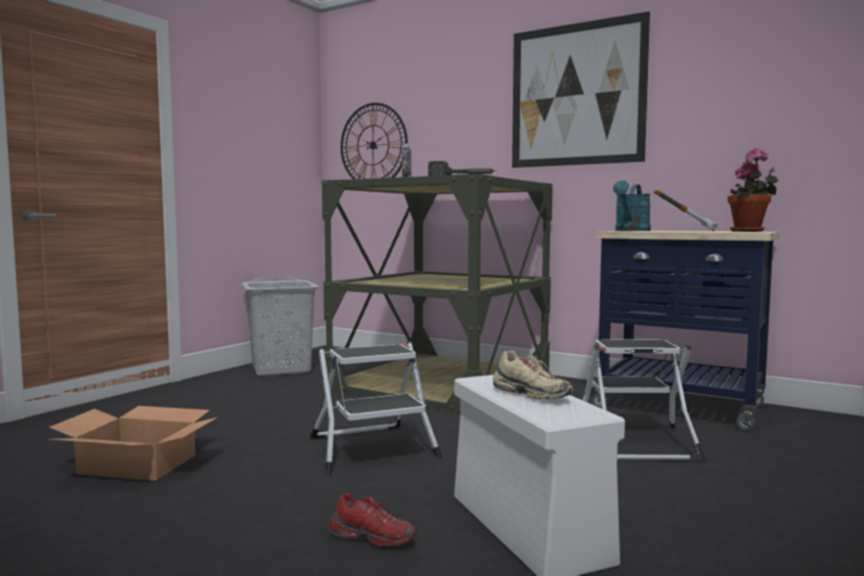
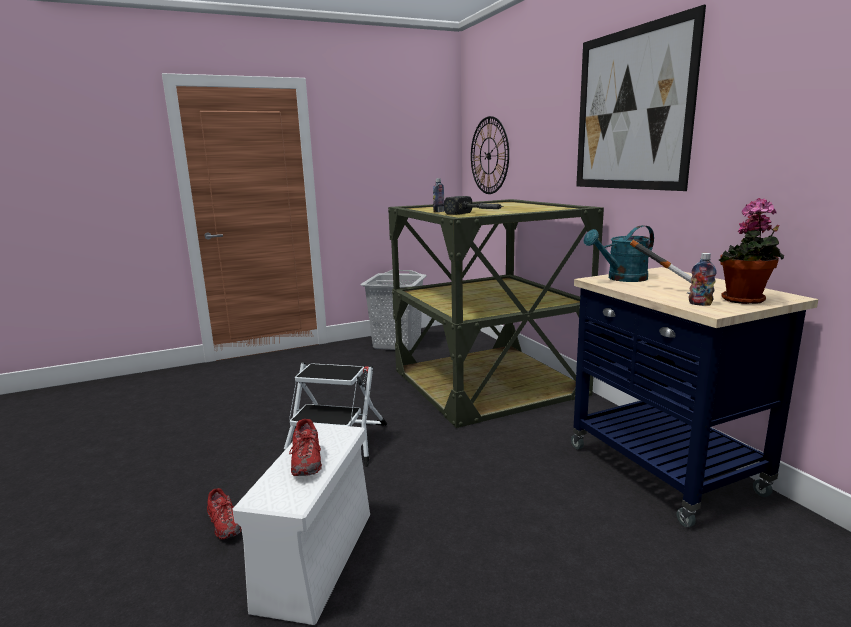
camera: 35 degrees right, 10 degrees up
(137, 464) = (210, 415): cardboard box -> none
(531, 395) = (306, 462): beige shoe -> red shoe
(635, 441) = (542, 500): step ladder -> none
(733, 231) = (700, 304): none -> bottle

